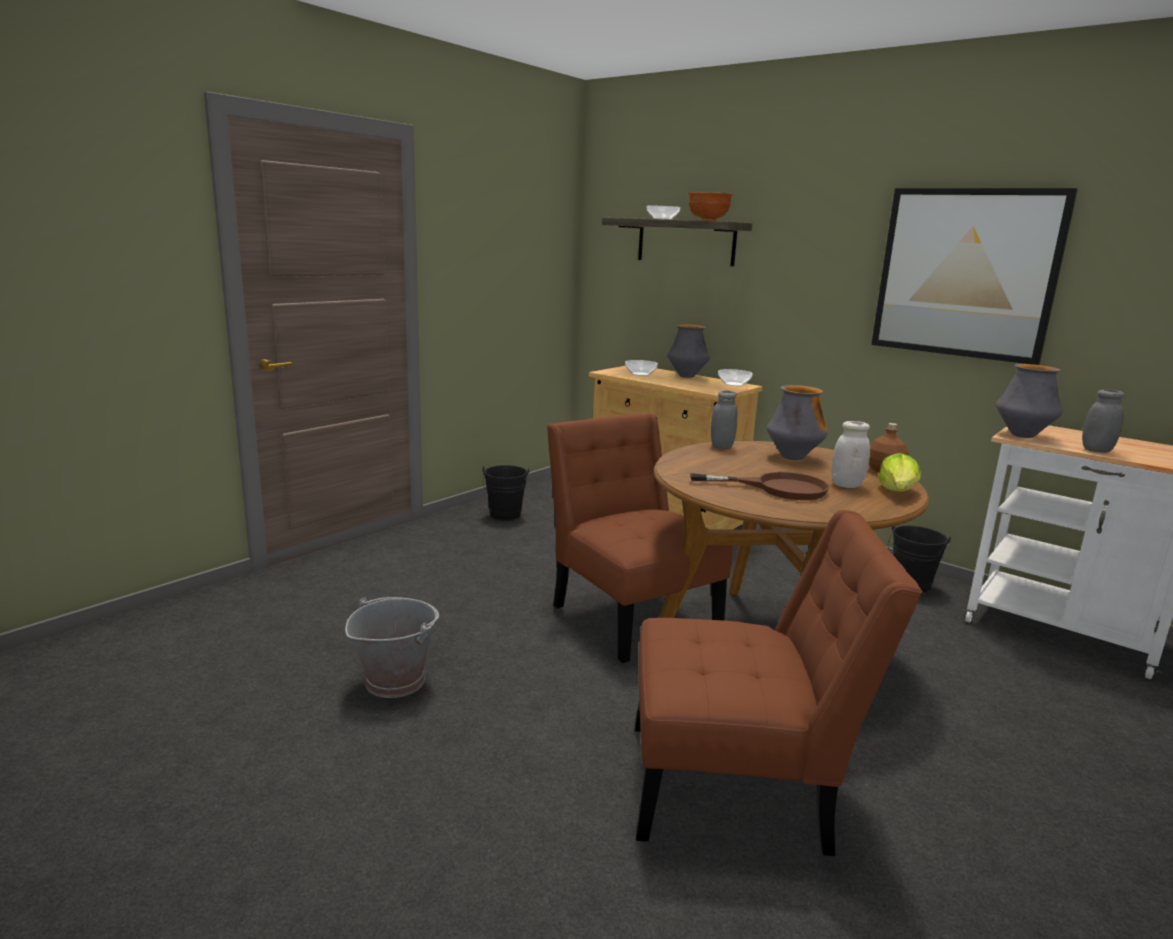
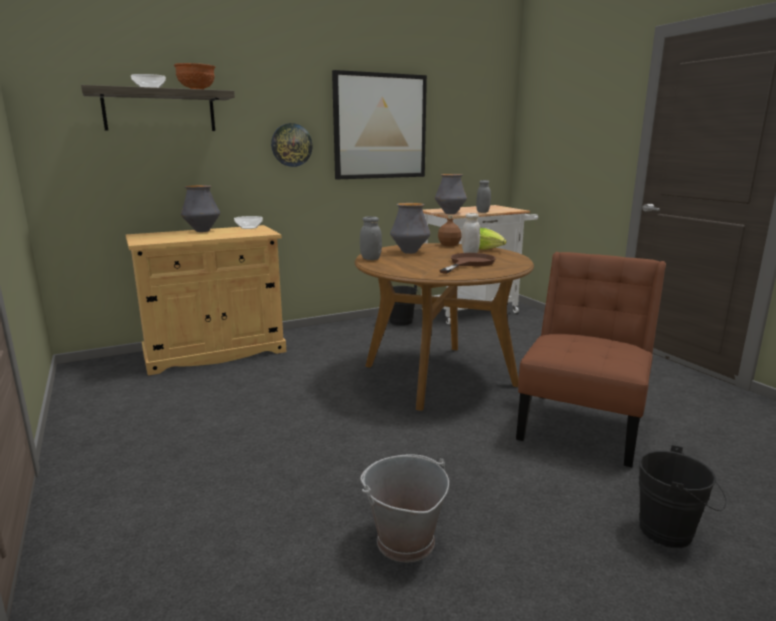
camera: 65 degrees left, 0 degrees up
(504, 516) = (117, 419): black bucket -> black bucket (671, 533)
(630, 614) = (370, 406): brown chair -> none
(641, 374) = (170, 237): bowl -> none
(820, 290) = (291, 145): none -> wall clock

